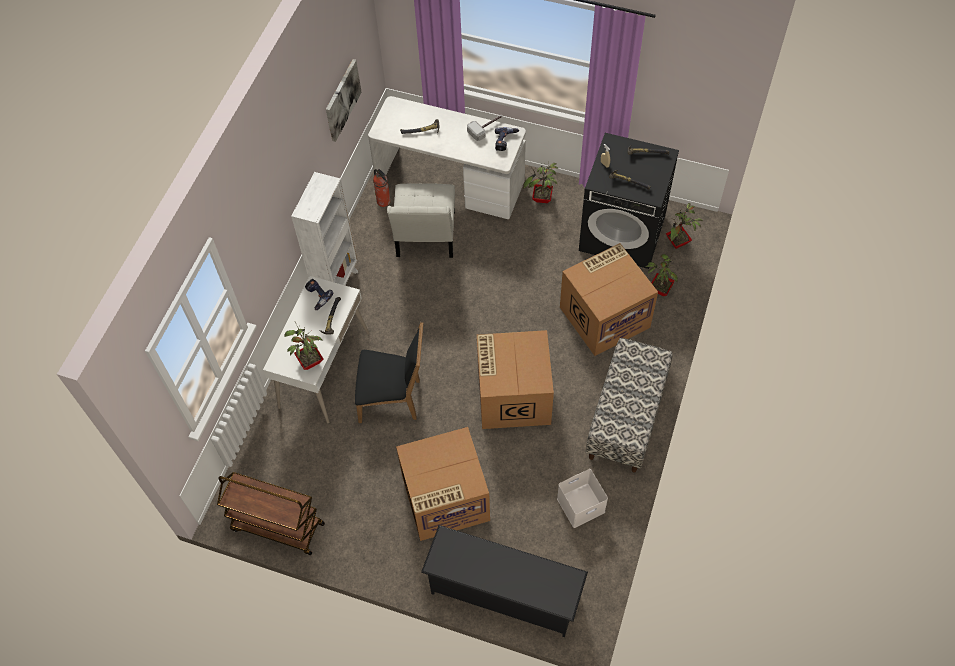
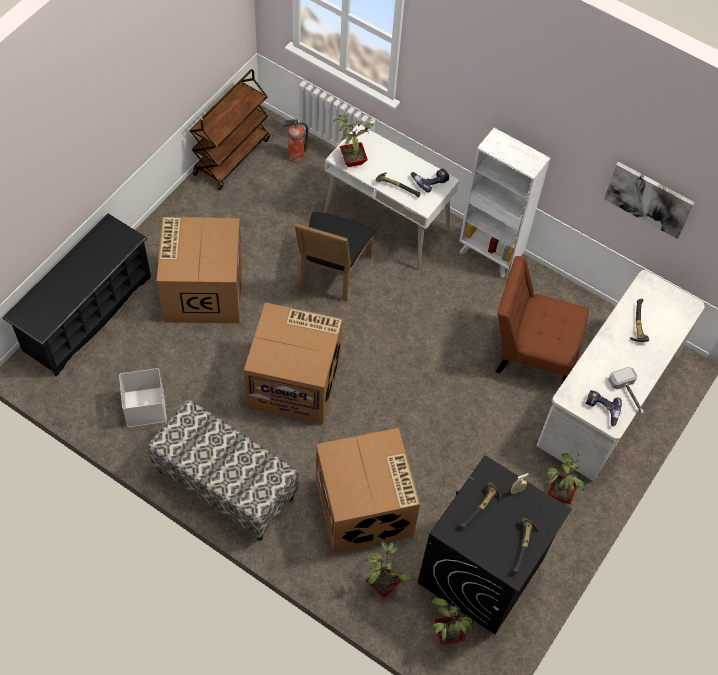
camera: 100 degrees right, 0 degrees up
(384, 202) = (595, 323): fire extinguisher -> fire extinguisher (295, 157)
(425, 238) = (531, 352): white chair -> brown chair

